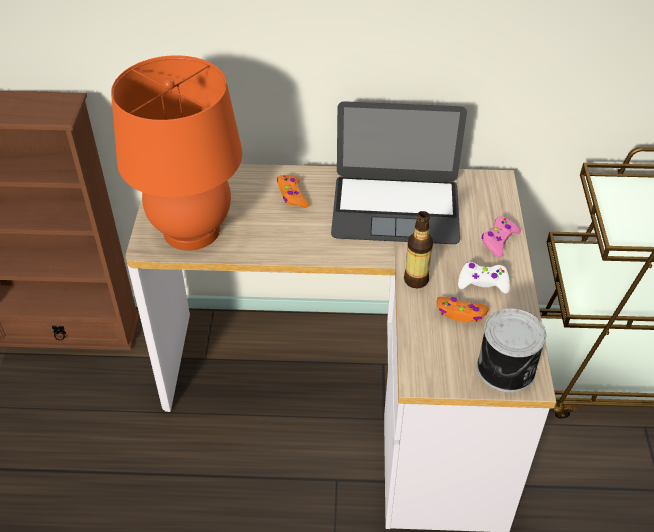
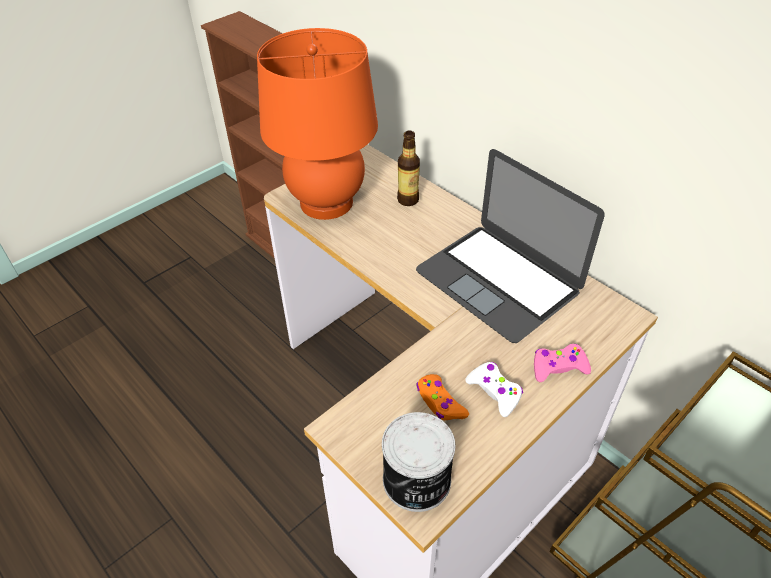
camera: 45 degrees right, 0 degrees up
(292, 195) = (428, 220): orange game controller -> none
(416, 280) = (439, 348): bottle -> bottle (408, 200)

